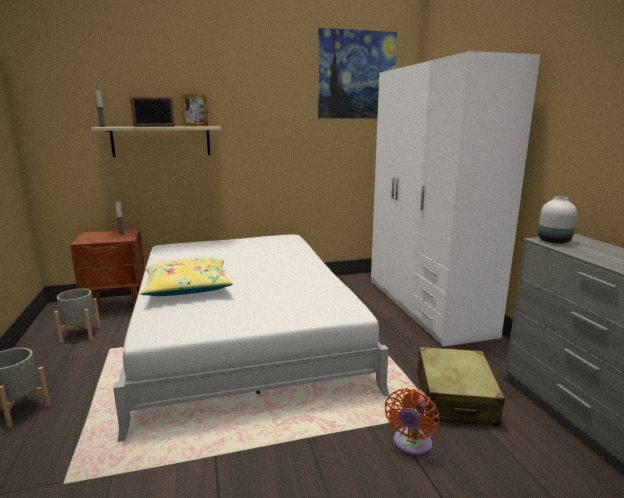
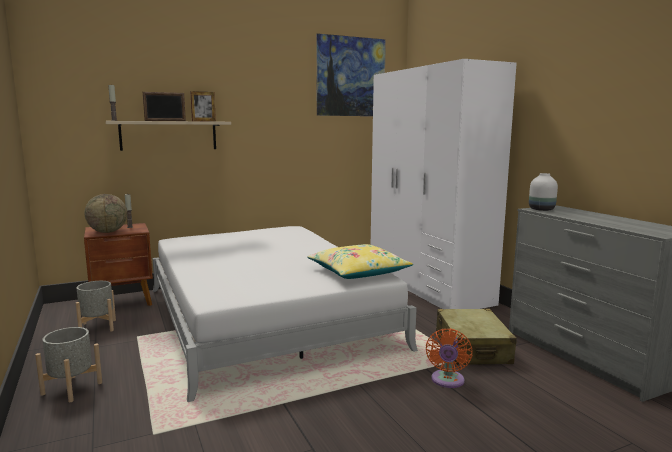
camera: 10 degrees left, 5 degrees down
(96, 239) = (108, 232): none -> globe
(187, 287) = (222, 268): yellow pillow -> yellow pillow (358, 272)

